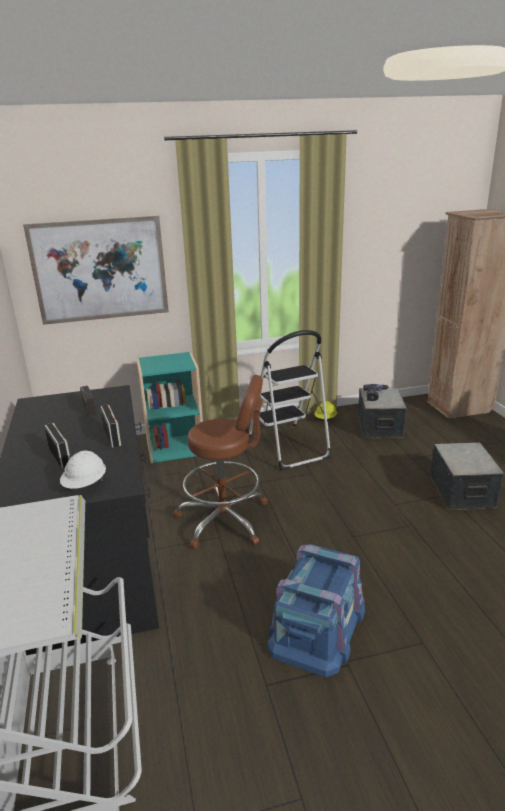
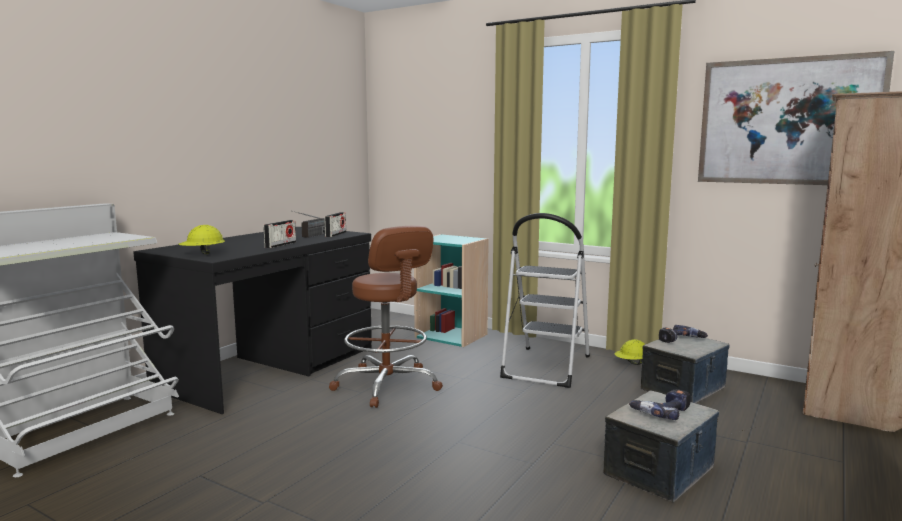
camera: 45 degrees right, 15 degrees down
(60, 456) = (233, 244): radio -> radio (335, 234)
(85, 485) = (202, 254): white hard hat -> yellow hard hat
(100, 270) = (430, 148): picture -> picture (788, 121)
(317, 625) = (300, 470): blue storage box -> none
(466, 457) = (661, 411): none -> power drill

